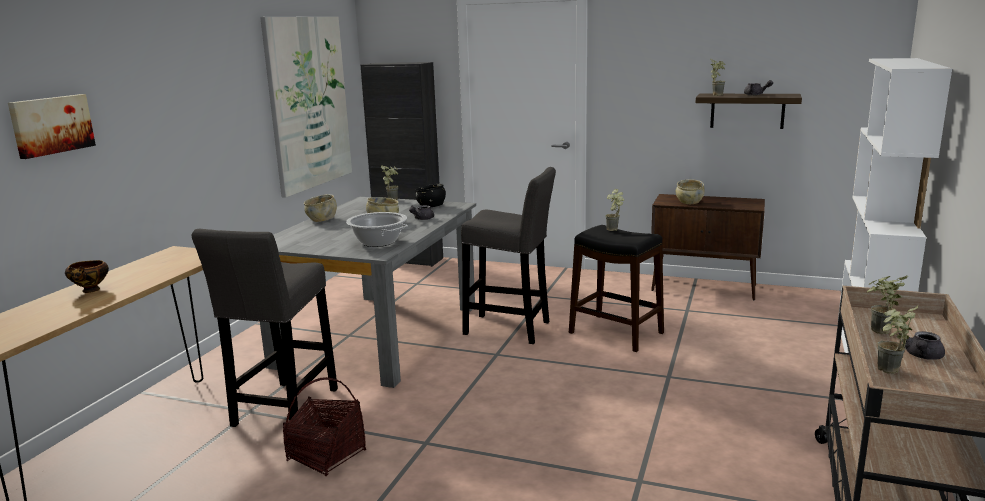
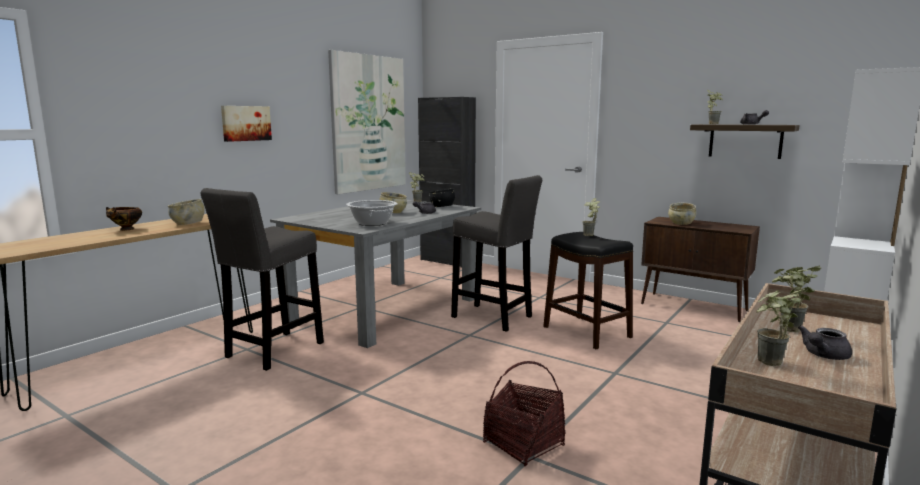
camera: 15 degrees right, 5 degrees down
(51, 125) = (126, 105): picture -> picture (245, 123)
(322, 219) = (349, 208): beige bowl -> beige bowl (188, 224)
(327, 455) = (277, 389): basket -> basket (524, 444)

